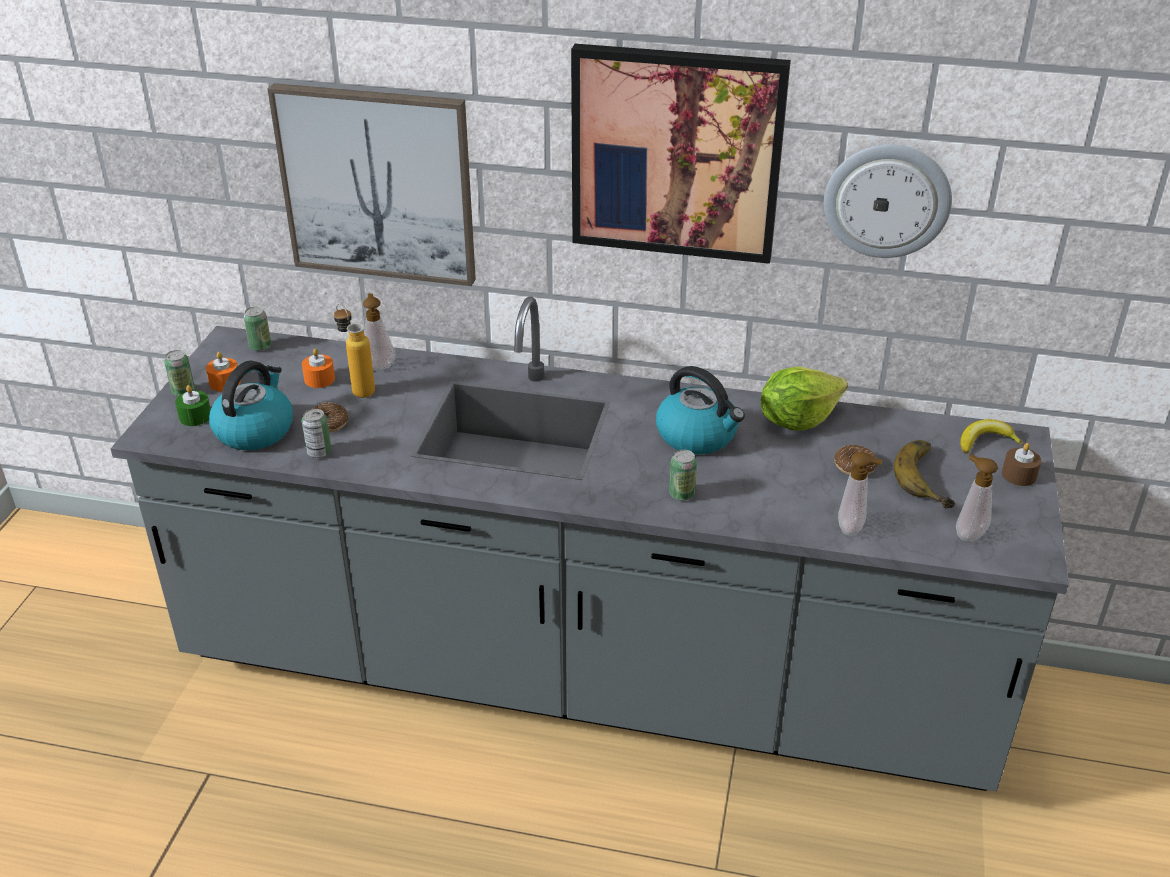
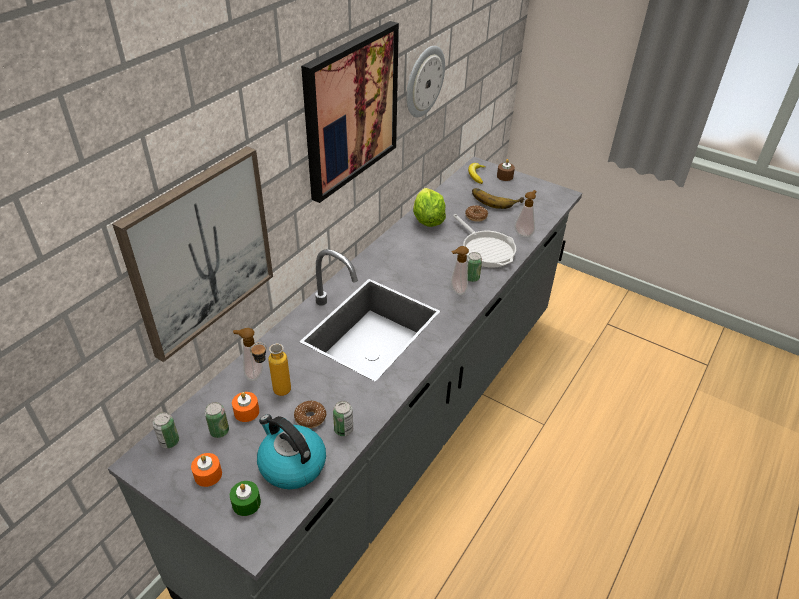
camera: 70 degrees left, 5 degrees up
(183, 391) = (201, 507): can -> can (219, 431)
(698, 436) = (422, 256): kettle -> none
(768, 495) = (486, 249): none -> frying pan
(967, 534) = (540, 204): soap dispenser -> soap dispenser (456, 291)

